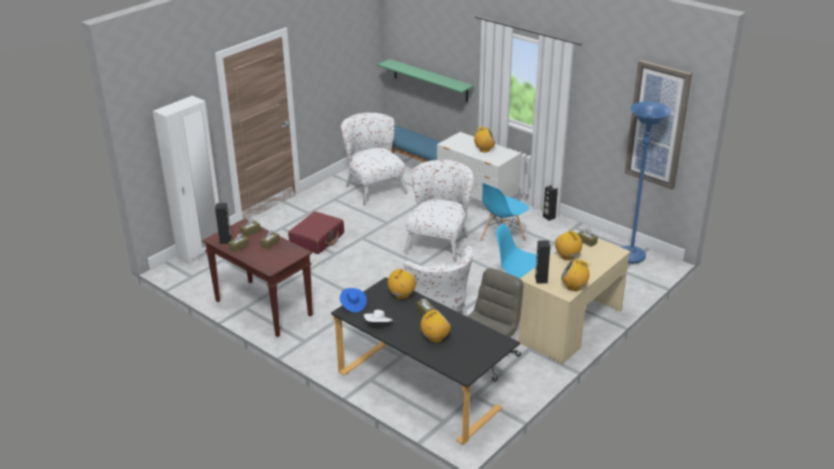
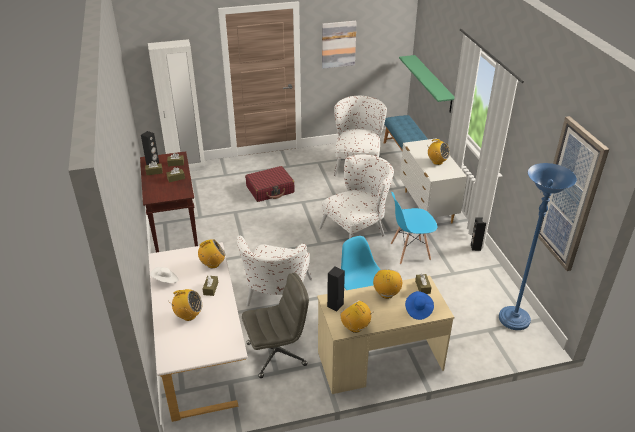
camera: 35 degrees right, 5 degrees up
(323, 65) = (338, 44): none -> picture
(353, 305) = (169, 255): blue hat -> blue hat (418, 310)
(422, 388) = (201, 352): black desk -> white desk

